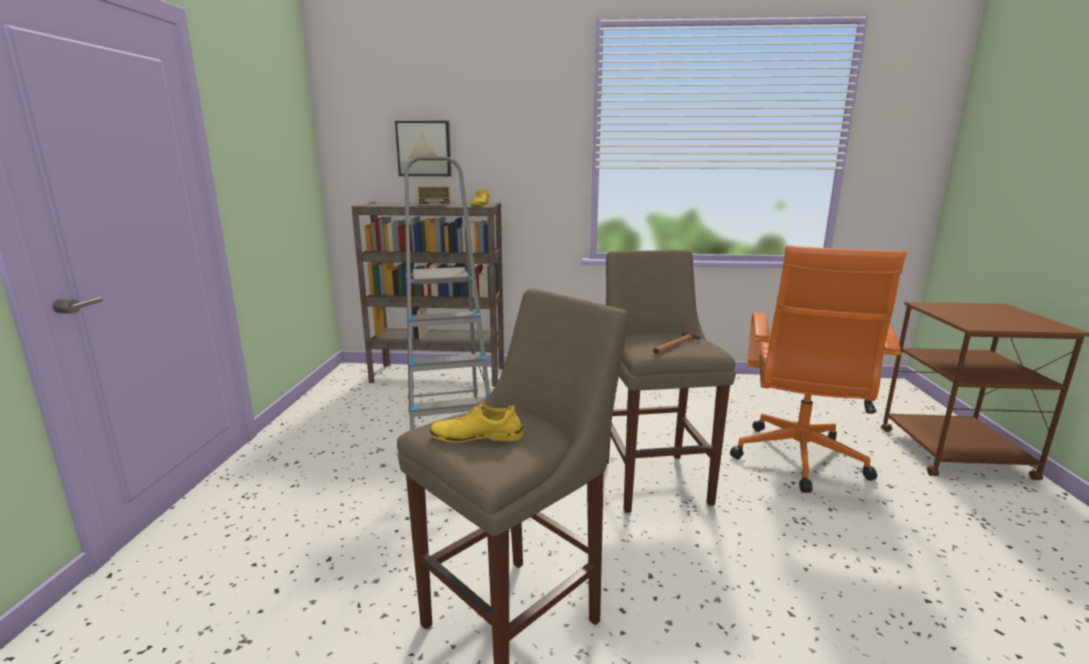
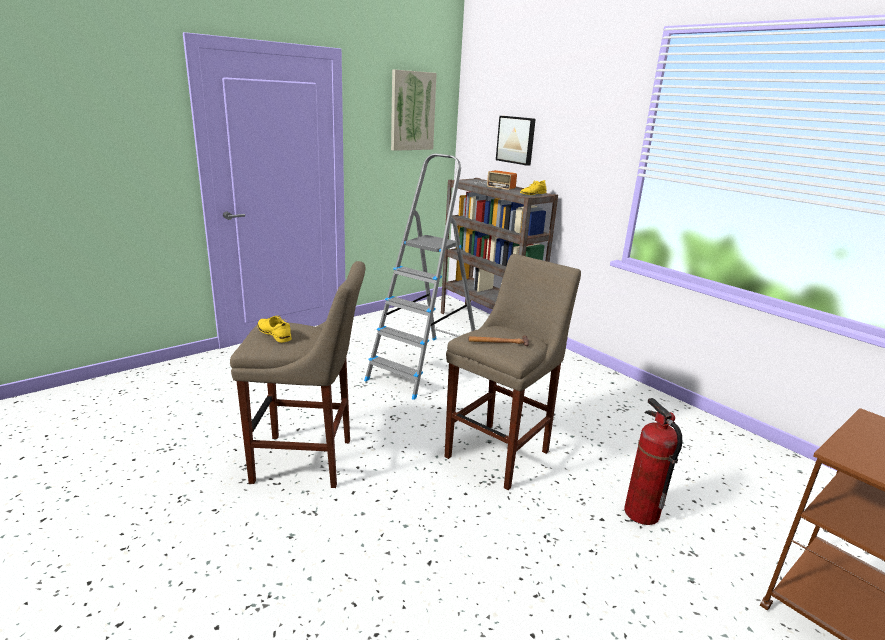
camera: 45 degrees right, 5 degrees up
(275, 117) = (412, 111): none -> picture
(798, 462) = (641, 513): orange office chair -> fire extinguisher

